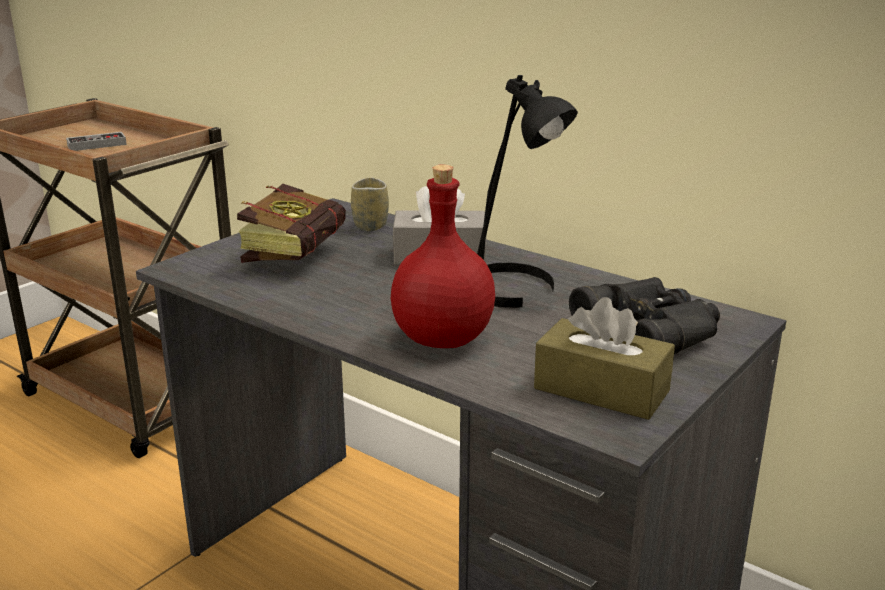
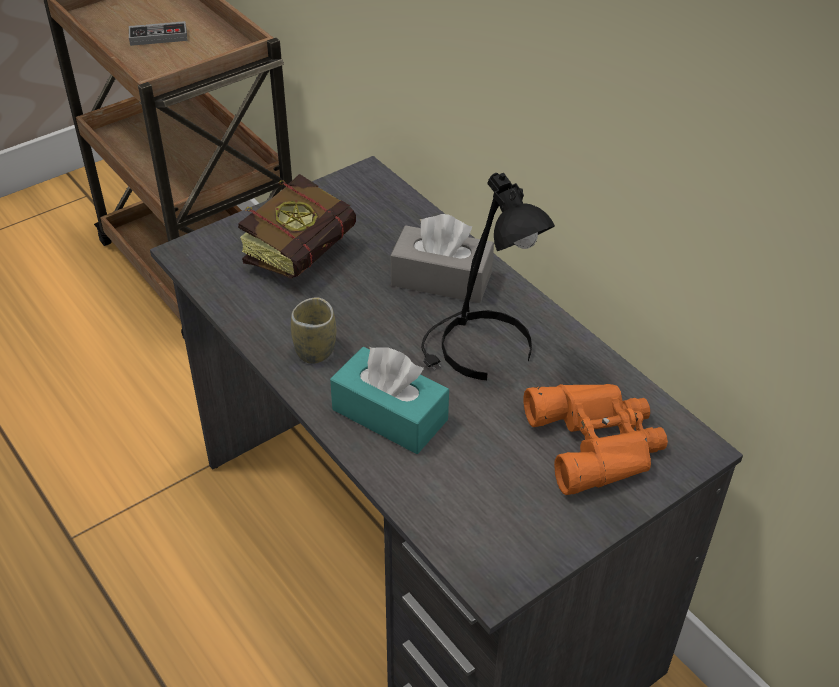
camera: 15 degrees right, 20 degrees up
(370, 226) = (392, 214): cup -> cup (315, 350)
(441, 339) = (389, 414): red bottle -> turquoise tissue box
(601, 390) = (504, 520): brown tissue box -> none
(653, 329) = (598, 442): black binoculars -> orange binoculars

